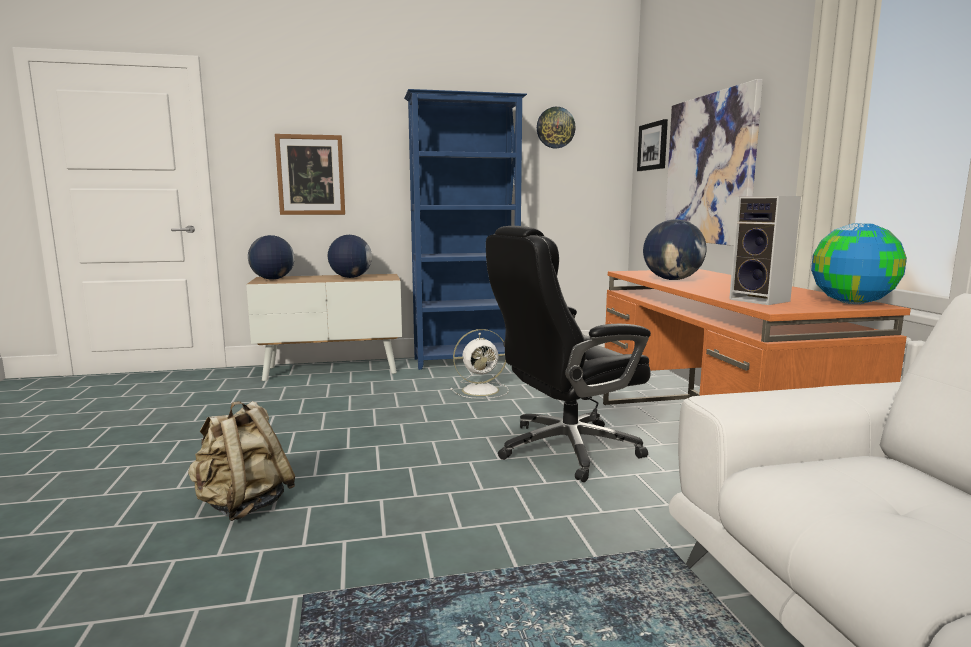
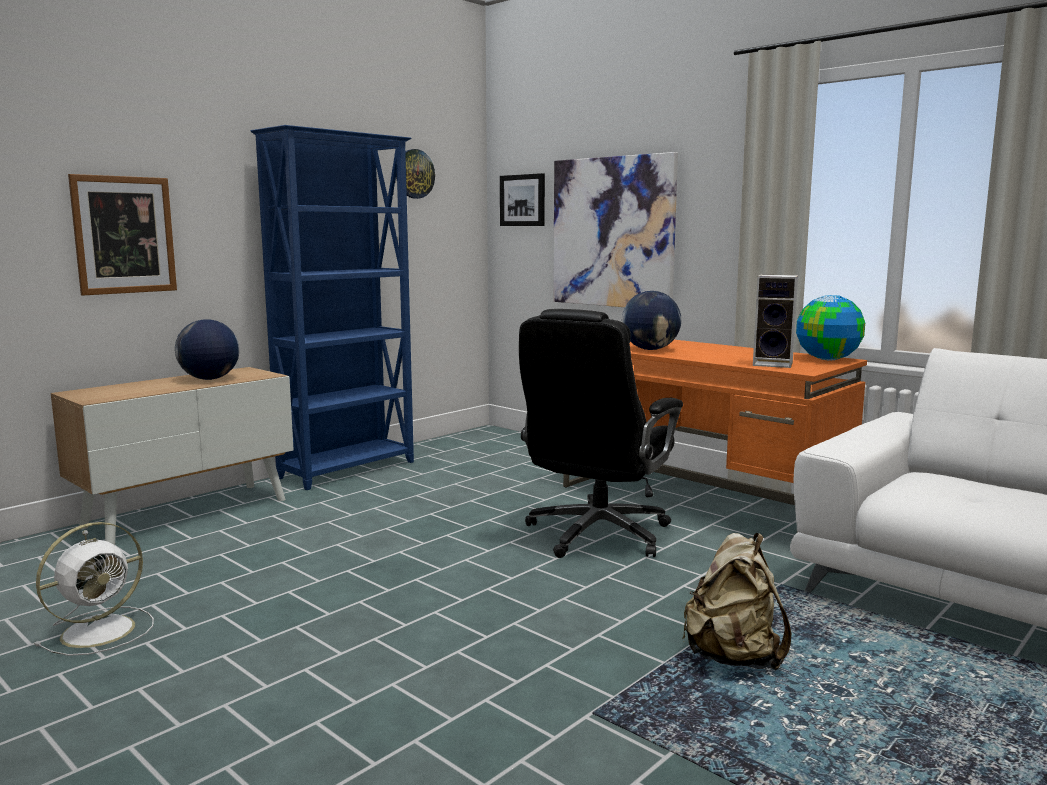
camera: 35 degrees left, 0 degrees up
(243, 505) = (386, 674): beige backpack -> beige backpack (733, 657)
(272, 279) = (98, 394): globe -> none
(482, 390) = (424, 498): white fan -> white fan (101, 630)

